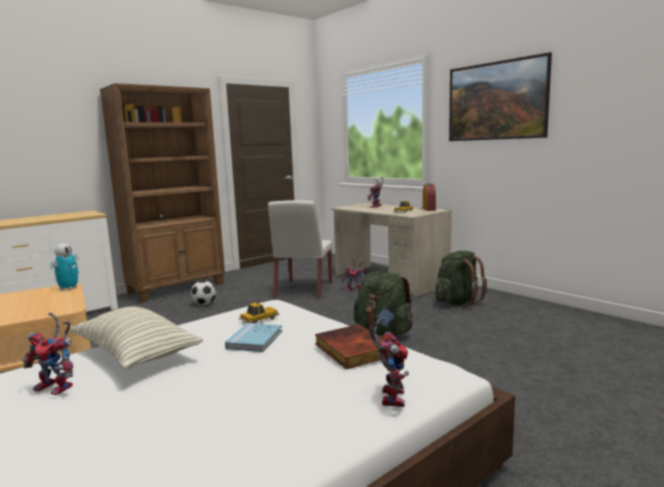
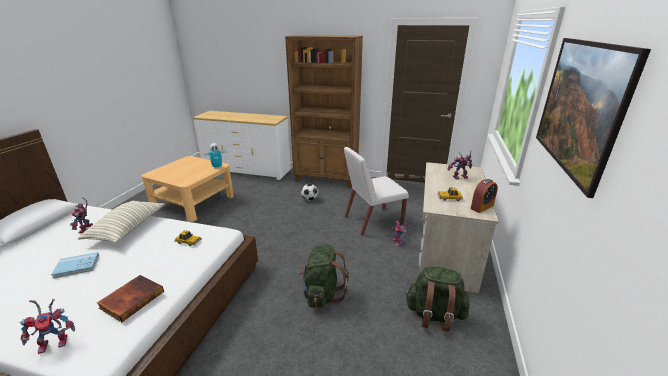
camera: 55 degrees right, 15 degrees up
(255, 340) = (152, 254): blue book -> blue book (77, 266)

